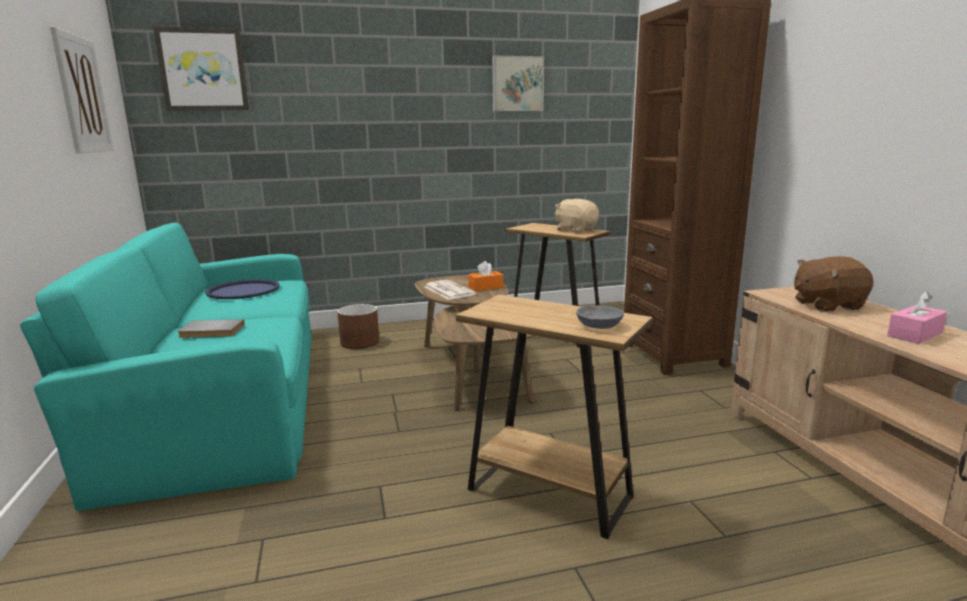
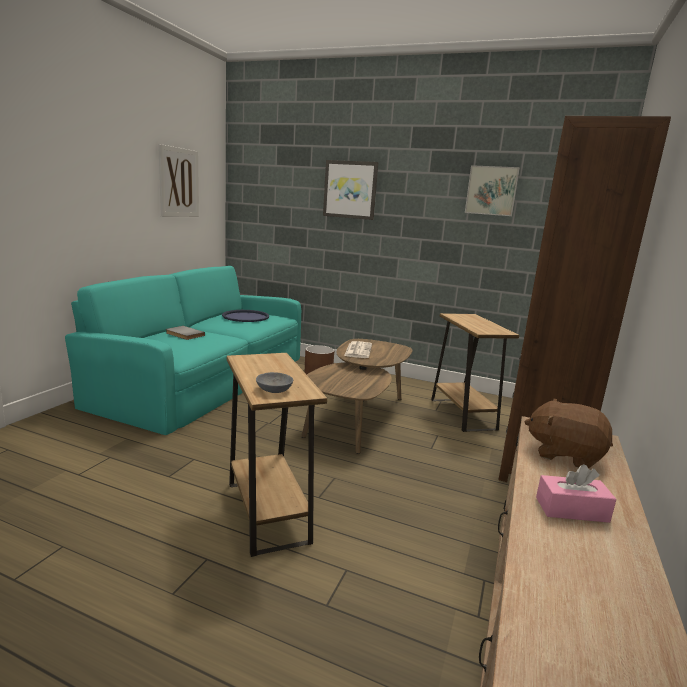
camera: 35 degrees right, 0 degrees up
(203, 70) = (267, 169): picture -> picture (350, 189)
(486, 287) = (388, 355): orange tissue box -> none
(575, 230) = (489, 327): beige plush toy -> none

